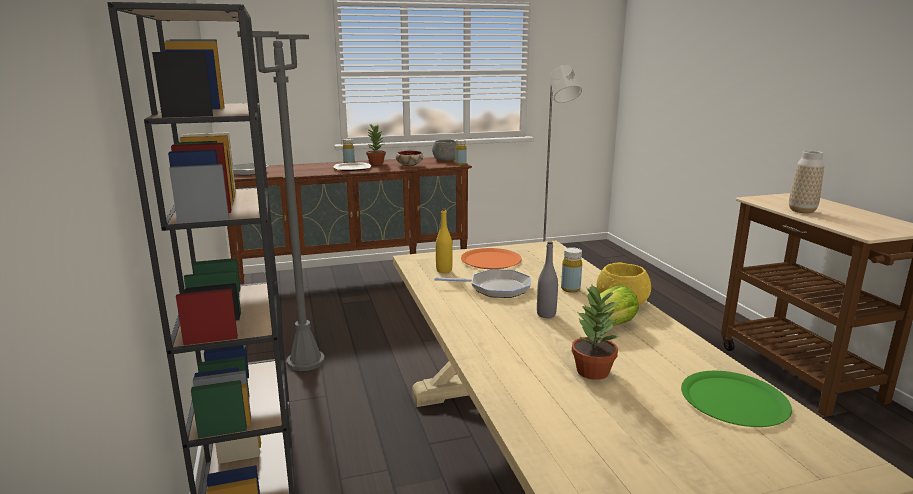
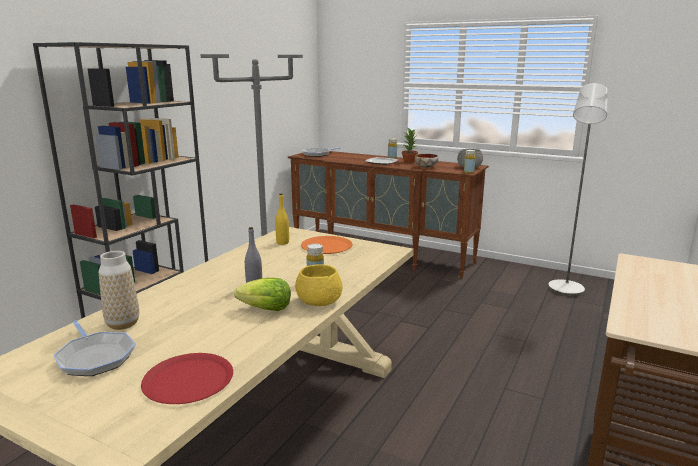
camera: 45 degrees right, 0 degrees up
(496, 288) = (276, 262): frying pan -> frying pan (95, 357)
(592, 371) = (179, 324): potted plant -> none
(734, 400) = (188, 379): green plate -> red plate
(802, 211) = (647, 285): vase -> vase (123, 324)

